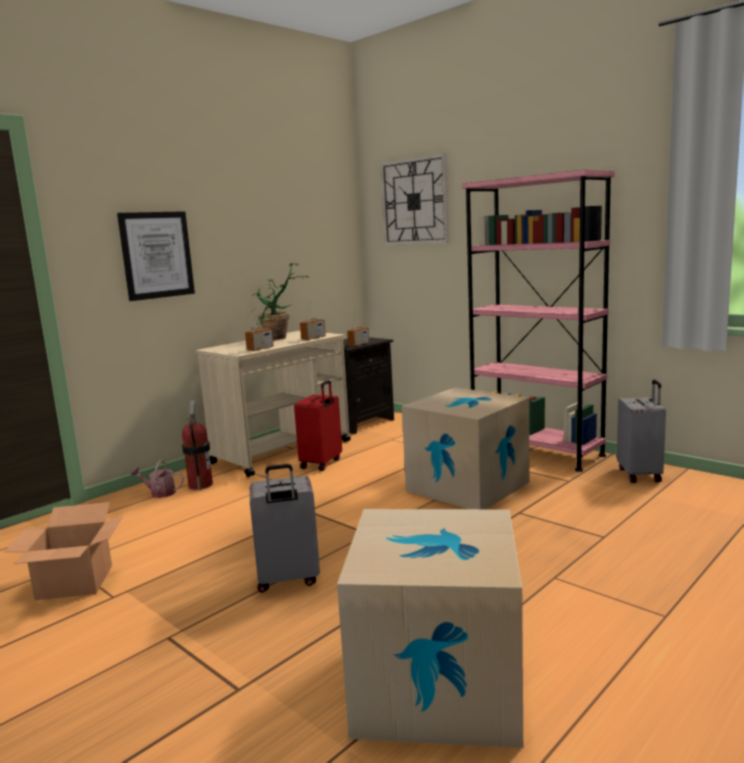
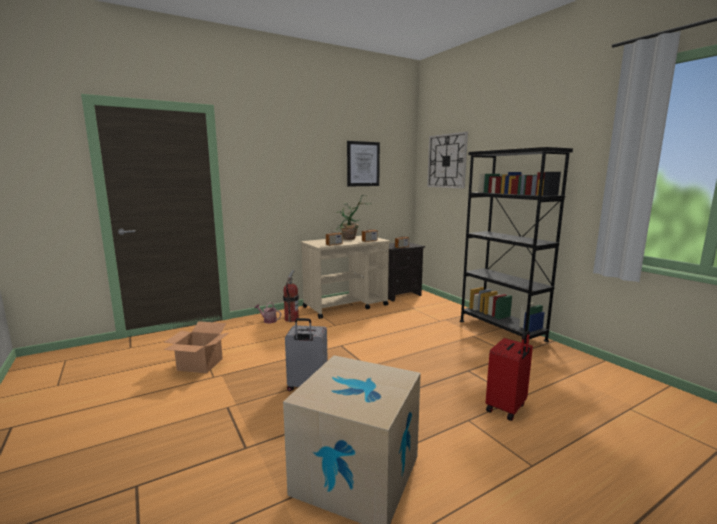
camera: 15 degrees right, 0 degrees up
(157, 255) = (283, 185): picture -> picture (363, 164)
(322, 463) = (364, 317): red suitcase -> red suitcase (507, 408)
(467, 486) = (444, 347): cardboard box -> none
(536, 451) = (501, 330): pink bookcase -> black bookcase
(640, 475) = (567, 359): grey suitcase -> none

